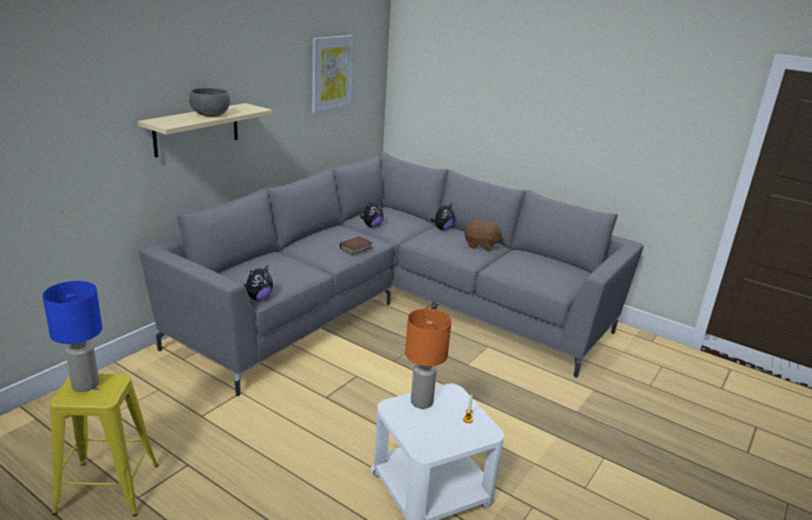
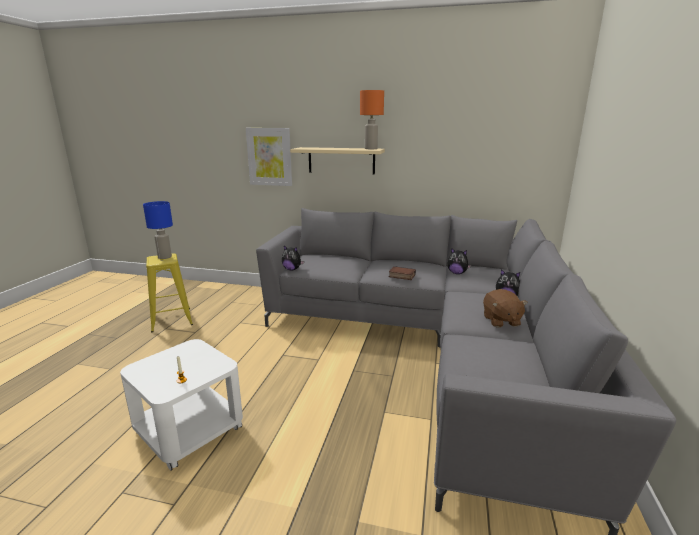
camera: 70 degrees right, 5 degrees down
(210, 114) = (337, 148): grey bowl -> none
(331, 73) = (486, 136): picture -> picture (269, 157)
(421, 402) = (202, 355): orange table lamp -> orange table lamp (370, 149)

